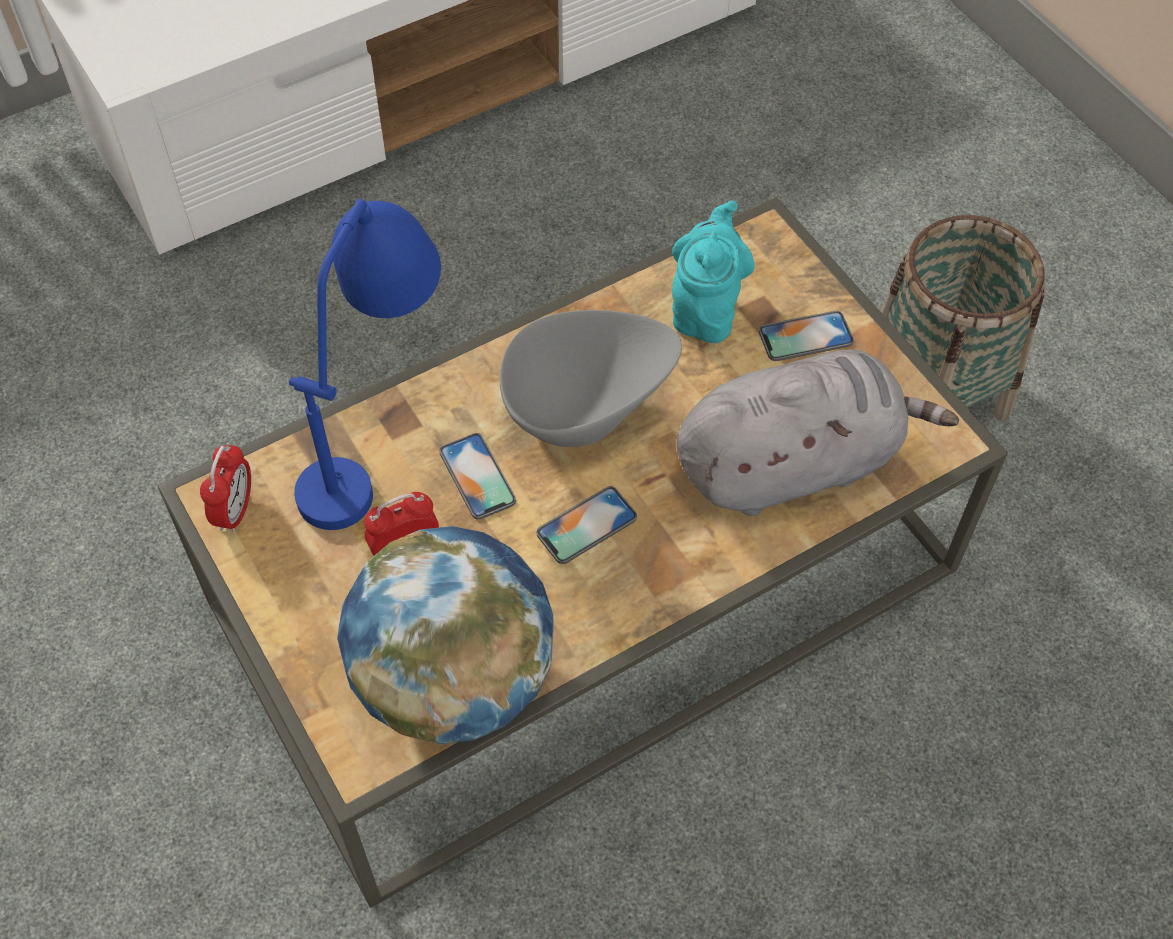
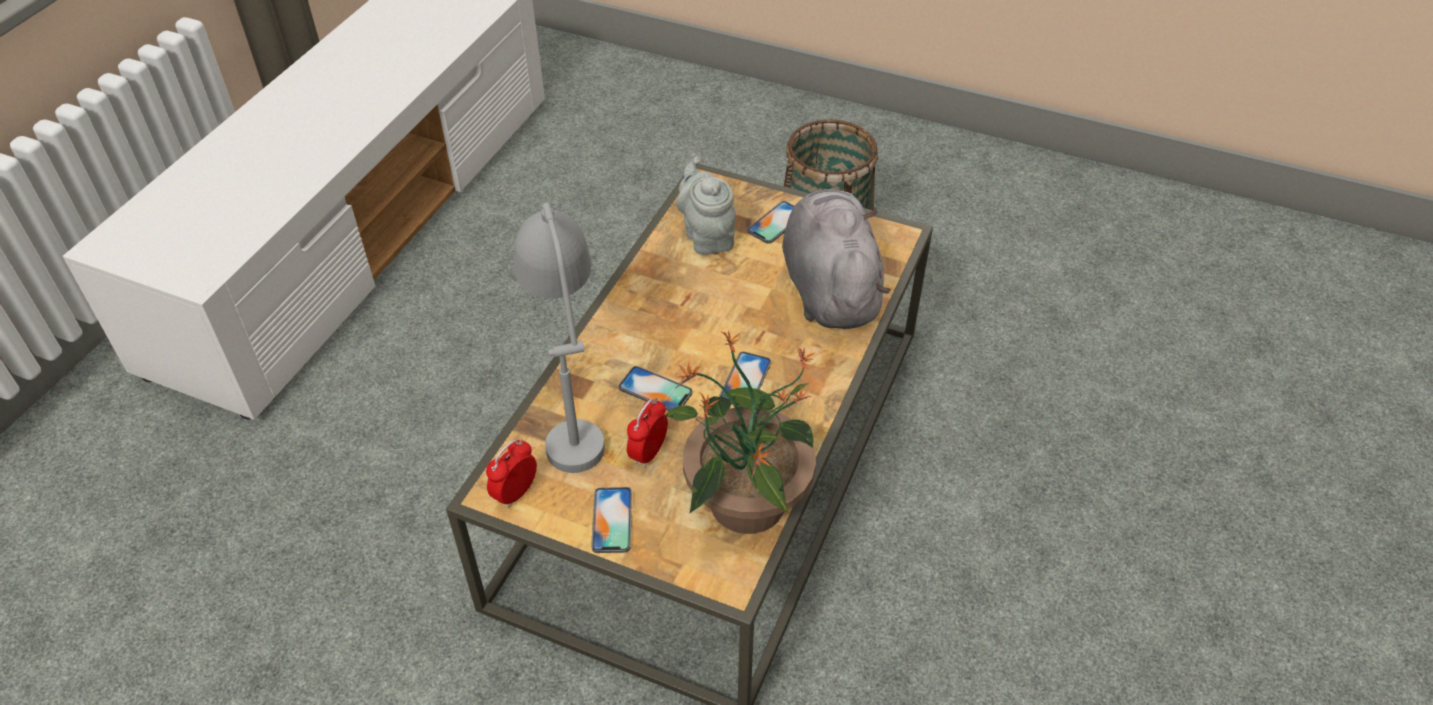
camera: 35 degrees left, 10 degrees down
(235, 511) = (516, 493): alarm clock -> alarm clock turned 120 degrees counterclockwise
(302, 606) = (612, 520): none -> phone
(378, 434) = (570, 400): blue table lamp -> grey table lamp
(454, 679) = (745, 504): globe -> potted plant
(585, 410) = (687, 322): grey bowl -> none
(706, 309) = (707, 236): turquoise teapot -> grey teapot
(793, 463) = (829, 287): grey plush toy -> grey plush toy turned 45 degrees counterclockwise

